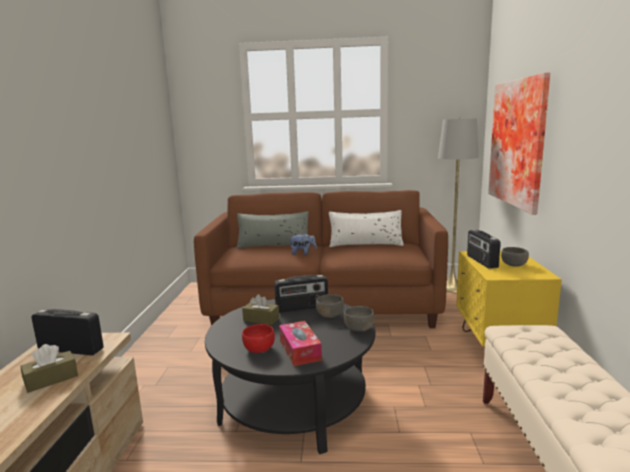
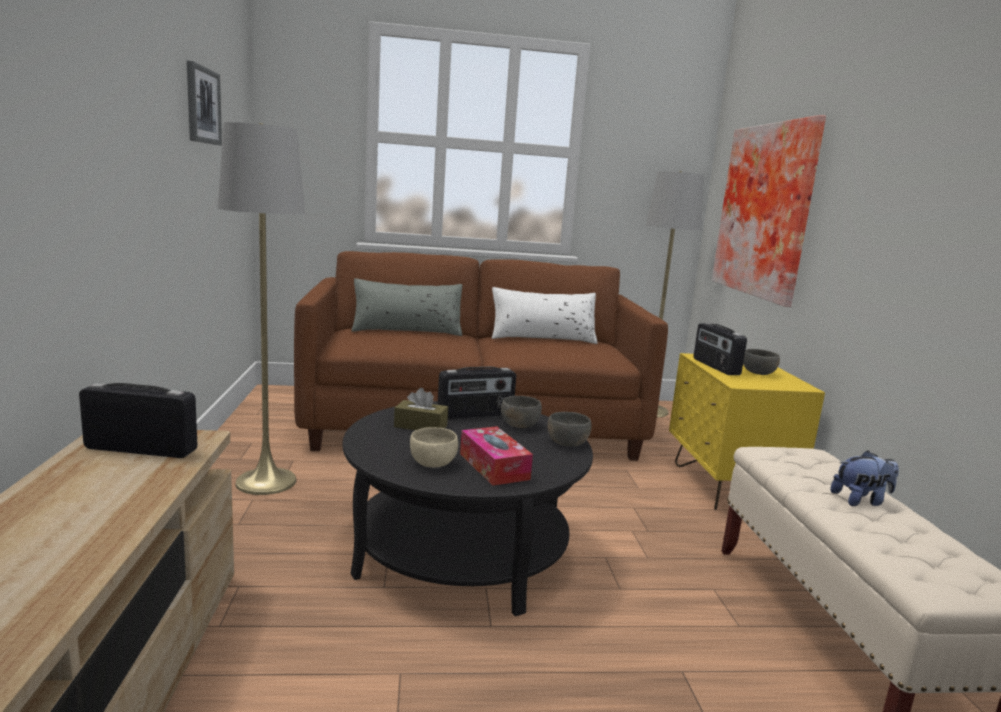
camera: 10 degrees left, 0 degrees up
(51, 379) = (127, 487): brown tissue box -> none
(128, 115) = (202, 105): none -> picture
(179, 353) = (266, 481): none -> grey floor lamp
(259, 349) = (433, 463): red bowl -> beige bowl
(302, 253) = (456, 343): plush toy -> plush toy (861, 500)

